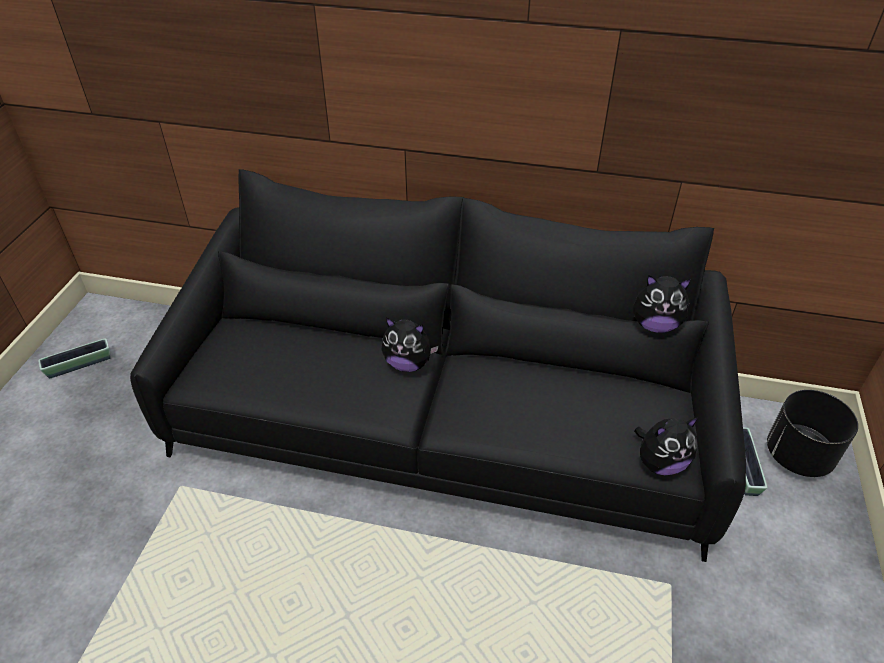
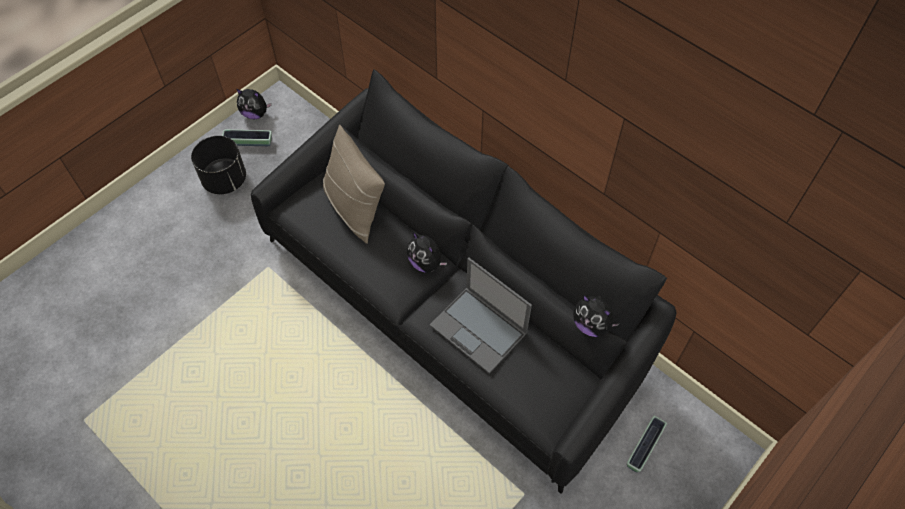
camera: 30 degrees right, 15 degrees up
(281, 345) = (354, 208): none -> beige pillow
(522, 402) = (479, 329): none -> laptop
(660, 463) = (537, 418): plush toy -> plush toy (255, 114)
(797, 455) = (694, 461): black planter -> black planter (225, 180)

